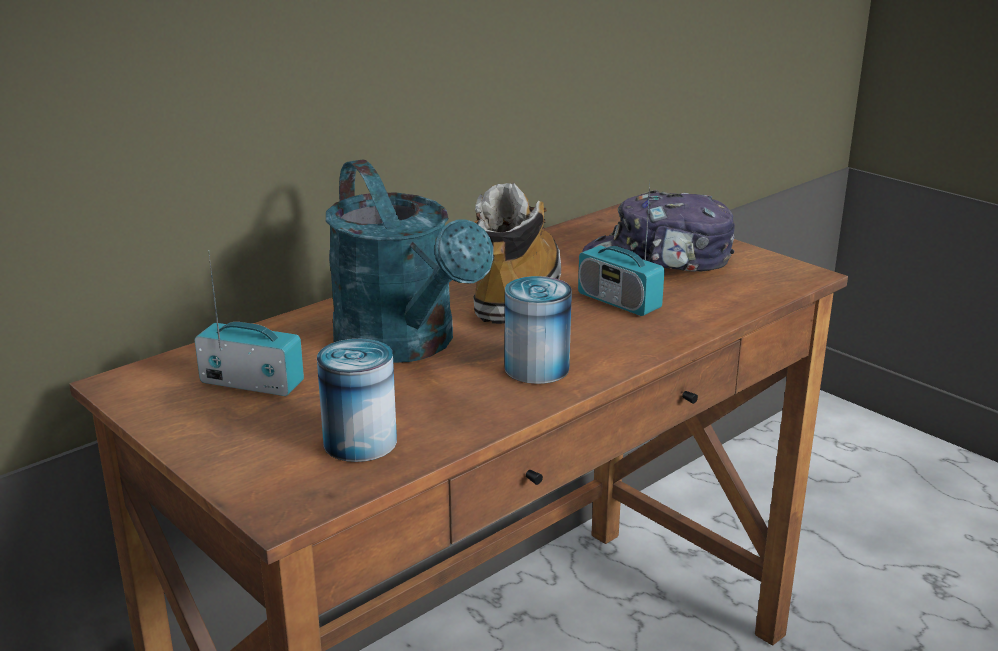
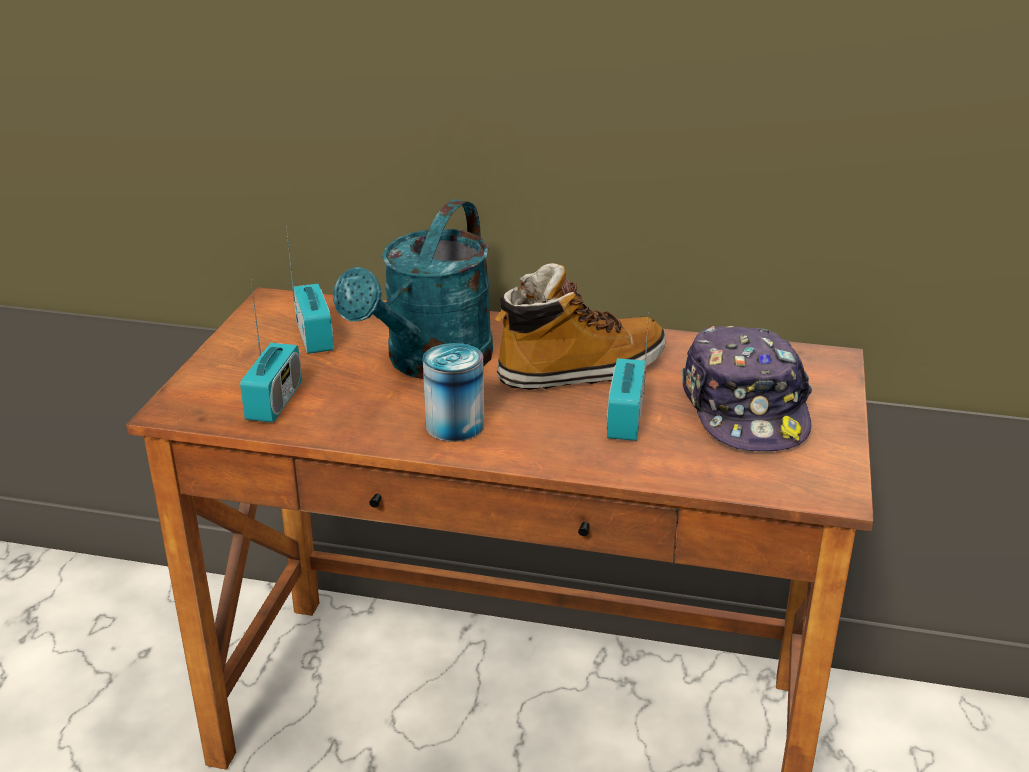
camera: 55 degrees right, 5 degrees up
(360, 442) = (274, 402): can -> radio
(658, 260) = (745, 409): cap -> cap turned 150 degrees counterclockwise

